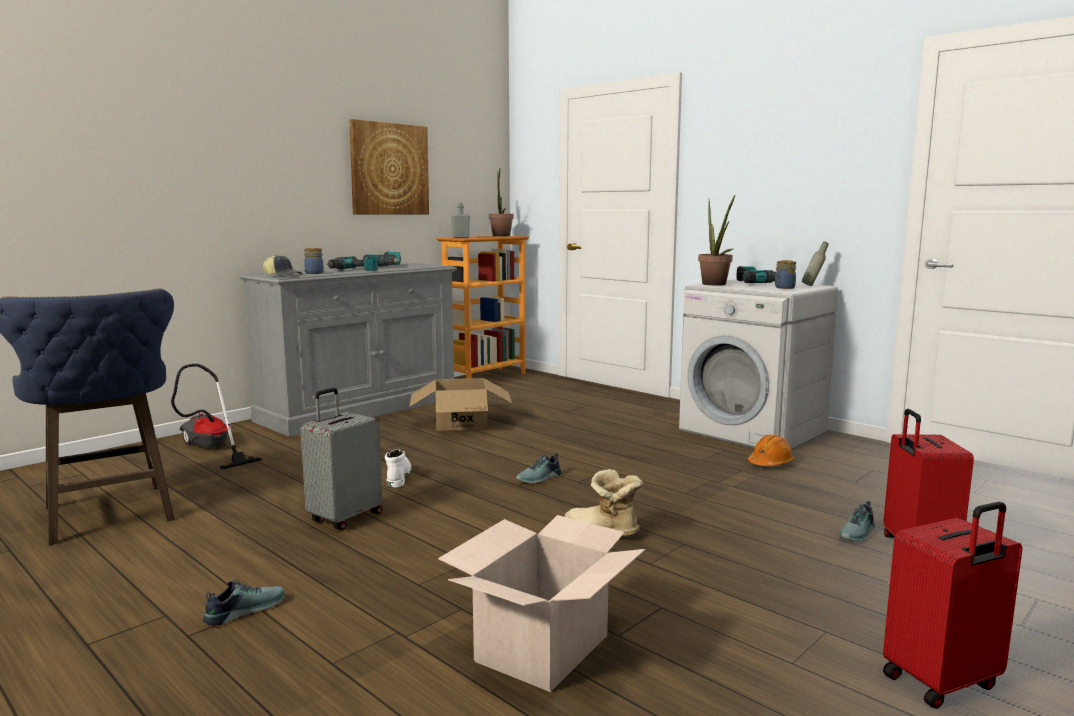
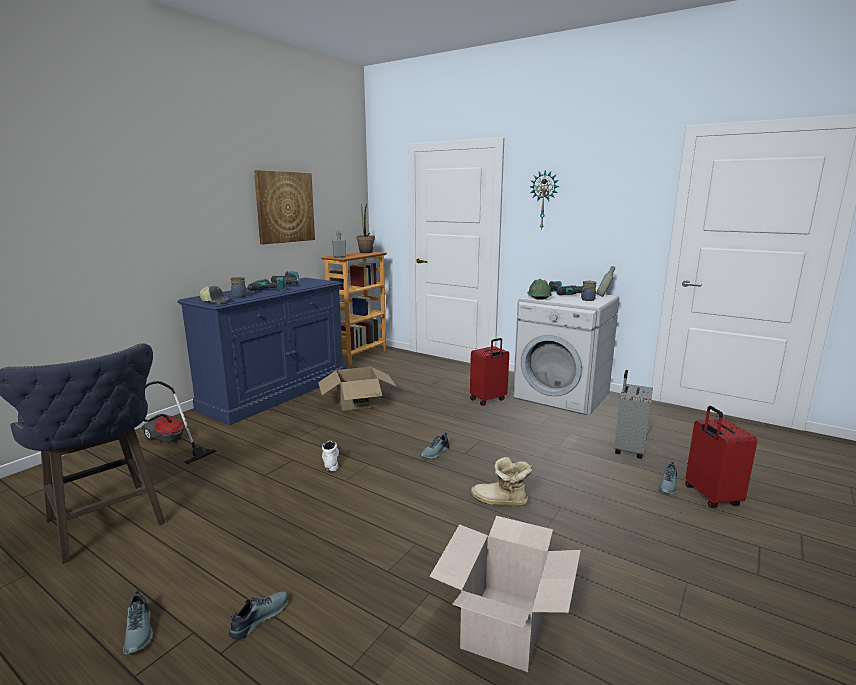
camera: 10 degrees left, 5 degrees up
(108, 608) = (140, 630): none -> shoe
(344, 518) = (304, 506): grey suitcase -> grey suitcase (628, 450)
(362, 408) = (278, 392): grey cabinet -> blue cabinet
(716, 284) = (539, 297): potted plant -> green hard hat
(734, 154) = (544, 200): none -> wall clock
(770, 463) = (585, 425): orange hard hat -> none
(942, 683) = (780, 621): red suitcase -> red suitcase (488, 400)

